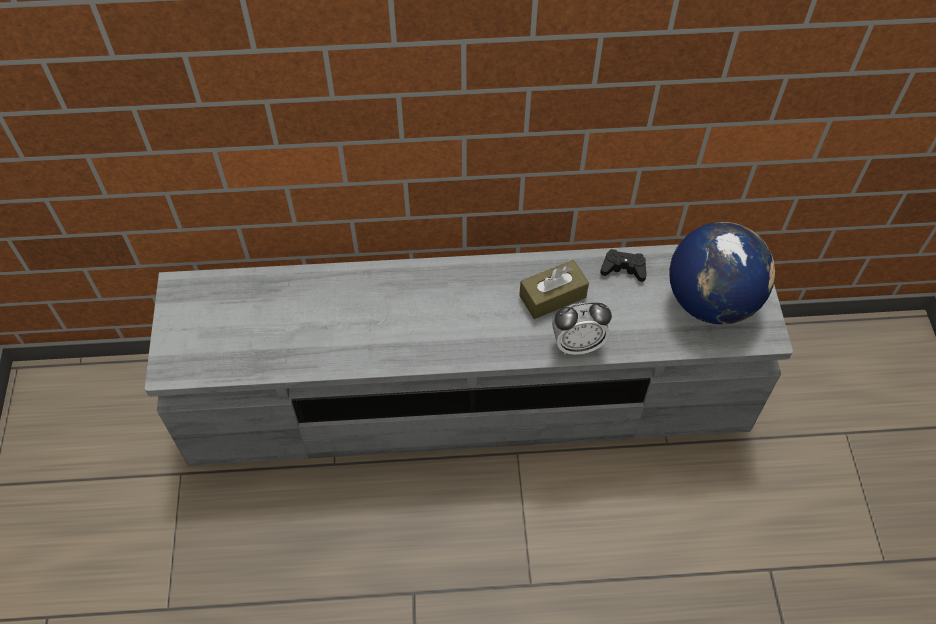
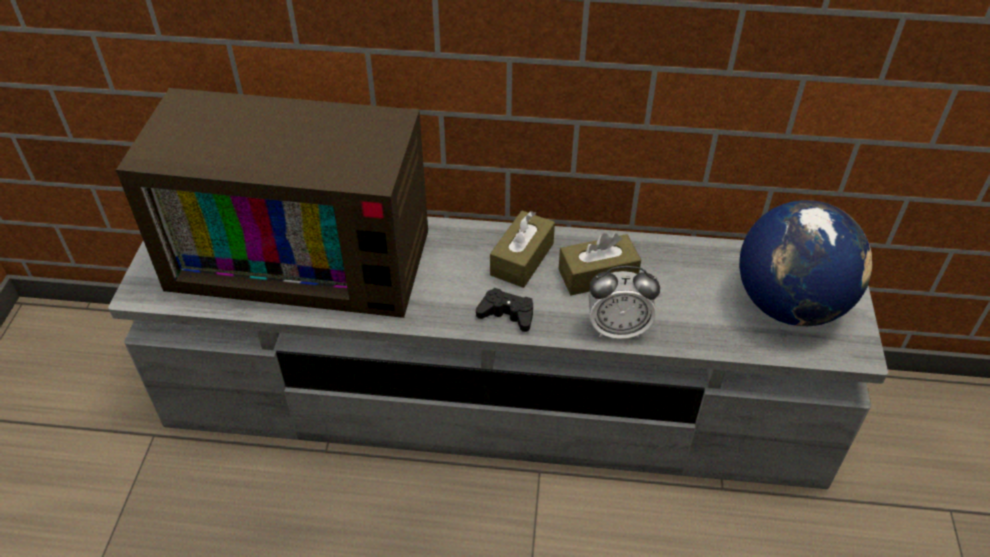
camera: 10 degrees right, 10 degrees down
(300, 312) = (305, 254): none -> television
(487, 290) = (522, 259): none -> brown tissue box
(623, 269) = (687, 257): black game controller -> black game controller (507, 314)

